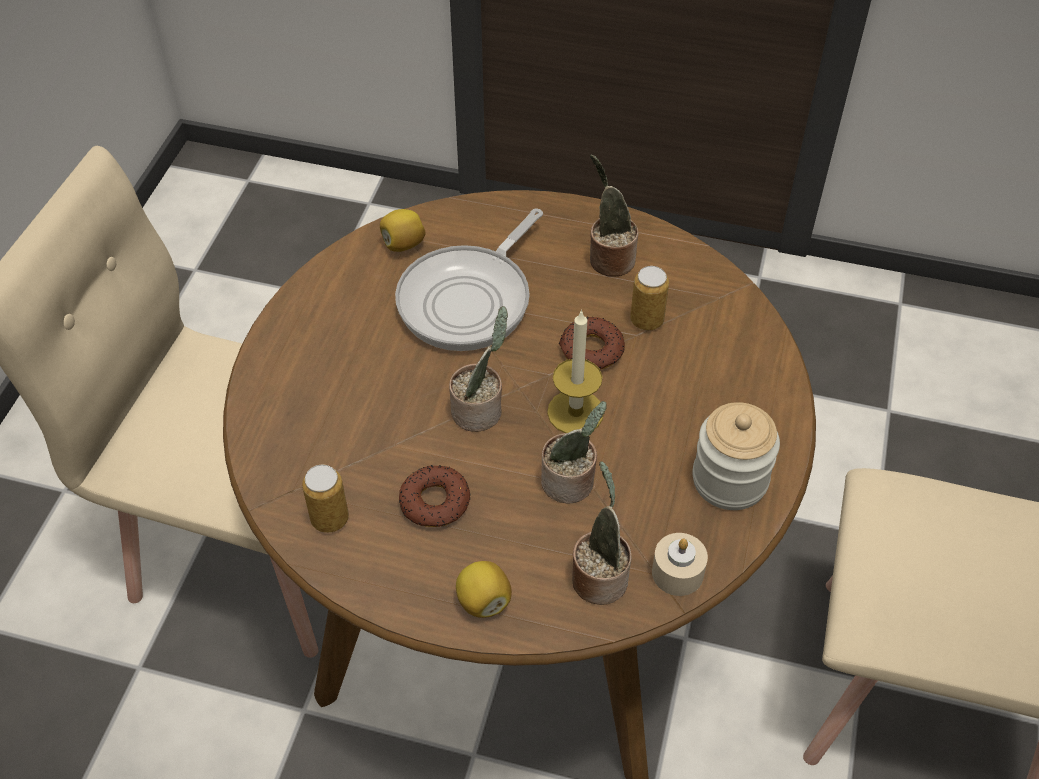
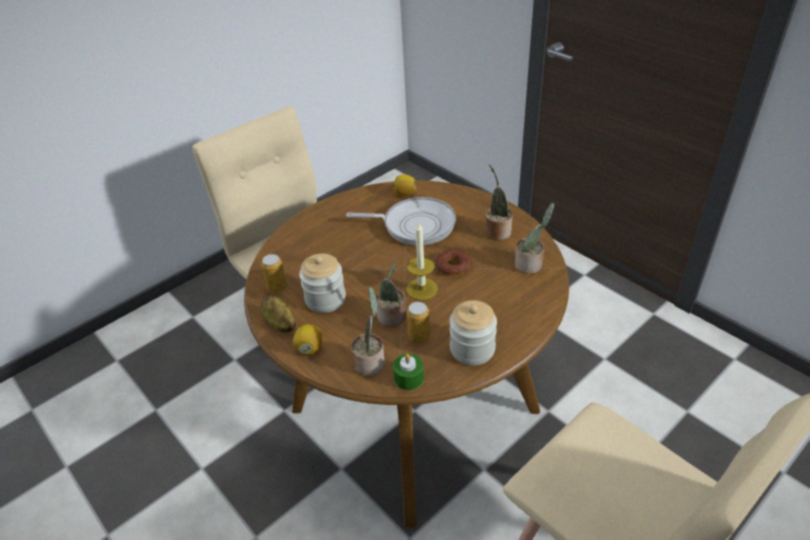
camera: 35 degrees right, 10 degrees down
(393, 582) = (280, 323): none -> potato
(434, 502) = (325, 299): donut -> jar
(469, 299) = (414, 225): frying pan -> frying pan turned 150 degrees counterclockwise
(480, 410) = (378, 271): potted plant -> potted plant (530, 265)
(647, 320) = (492, 263): can -> can (419, 336)
(677, 573) = (409, 378): beige candle -> green candle

